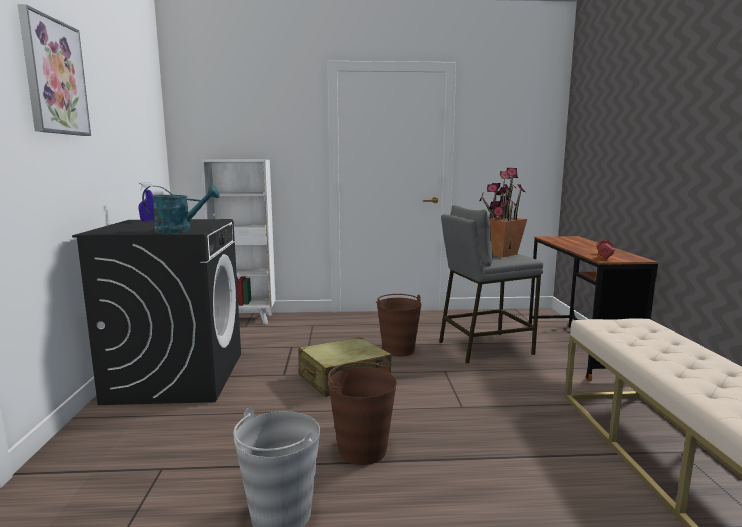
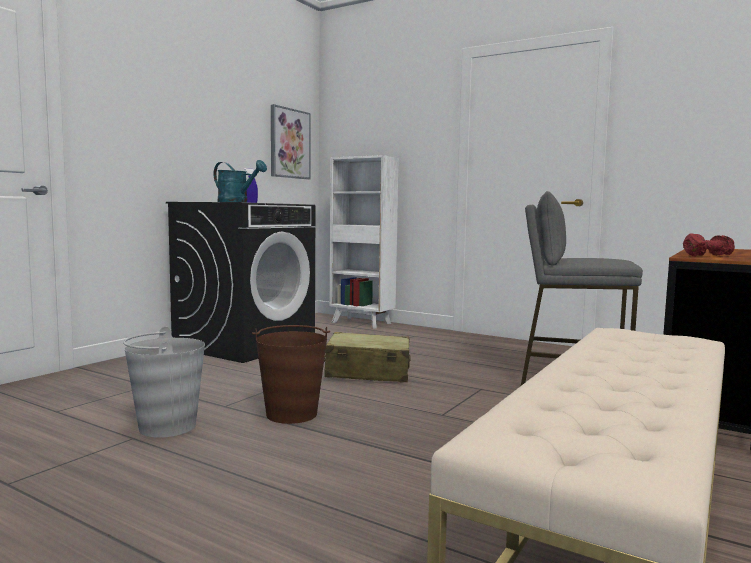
camera: 35 degrees right, 5 degrees down
(54, 77) = (170, 78): picture -> picture (289, 143)
(398, 350) = (463, 366): brown bucket -> none
(499, 254) = (596, 258): potted plant -> none

